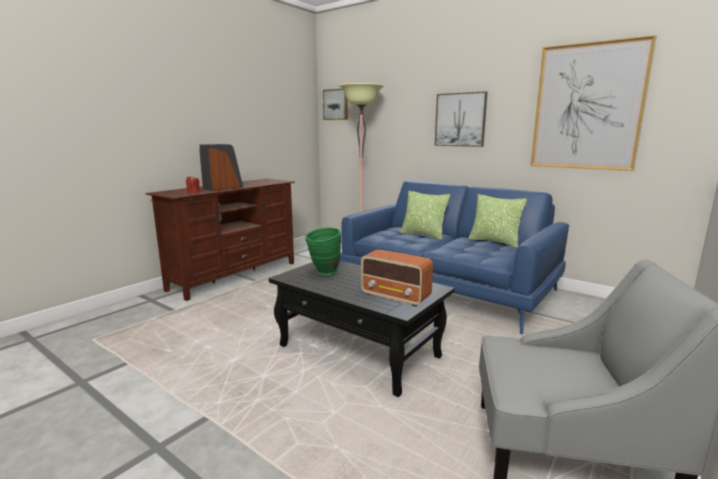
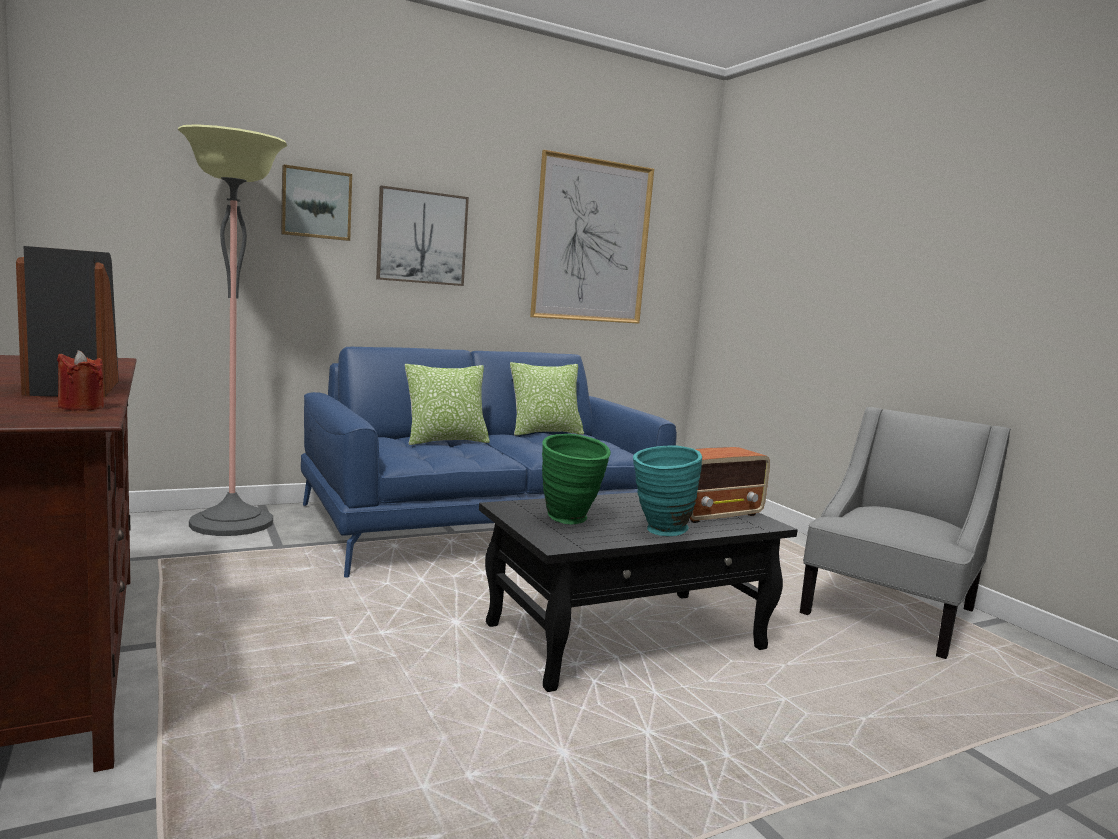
camera: 65 degrees left, 5 degrees down
(335, 290) = (659, 532): none -> turquoise vase
(336, 104) = (93, 160): picture -> picture (316, 204)

